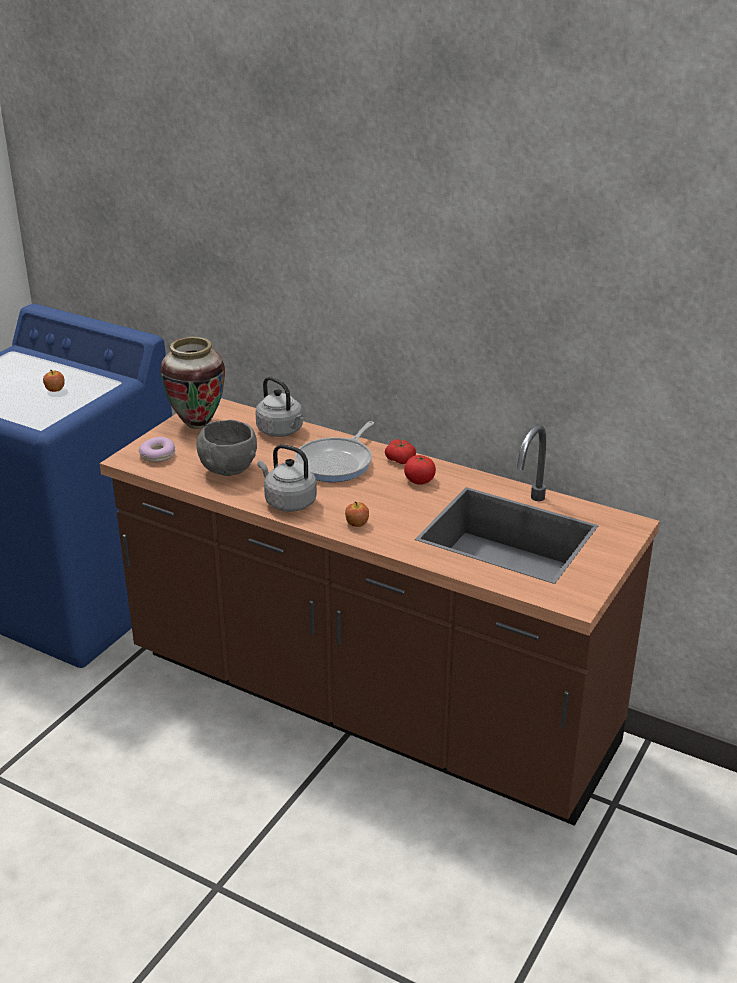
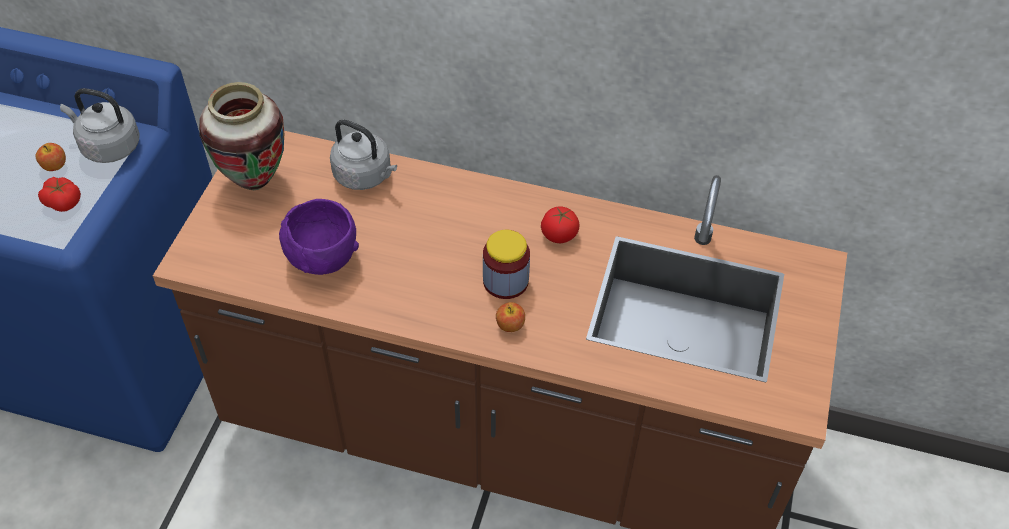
camera: 15 degrees left, 20 degrees up
(158, 456) = (224, 248): donut -> none
(228, 470) = (322, 260): grey bowl -> purple bowl
(288, 502) = (415, 303): grey kettle -> grey kettle (108, 146)
(337, 463) = (451, 221): frying pan -> none
(364, 500) = (505, 281): none -> jar
(400, 459) = (524, 201): tomato -> tomato (63, 201)

